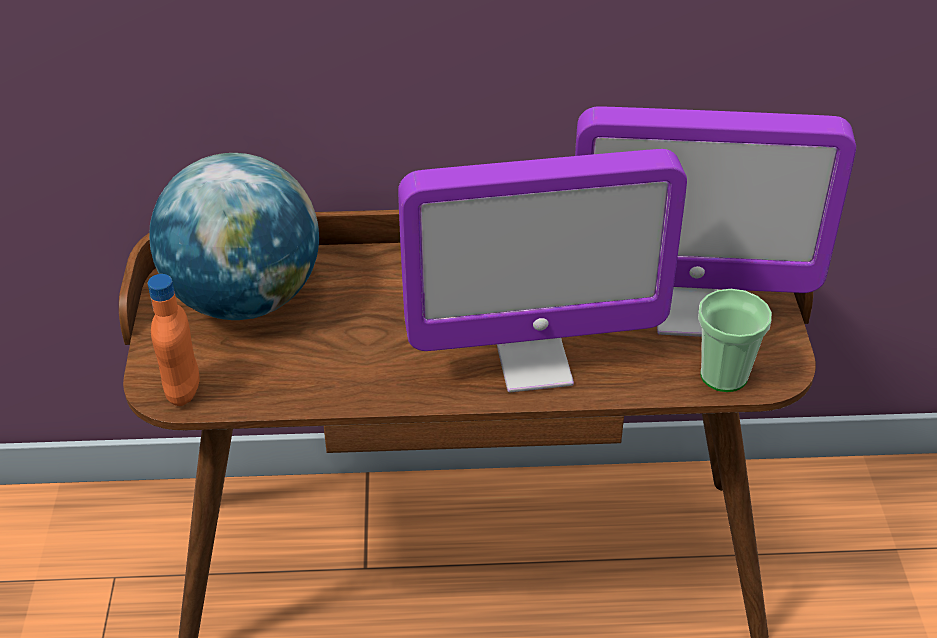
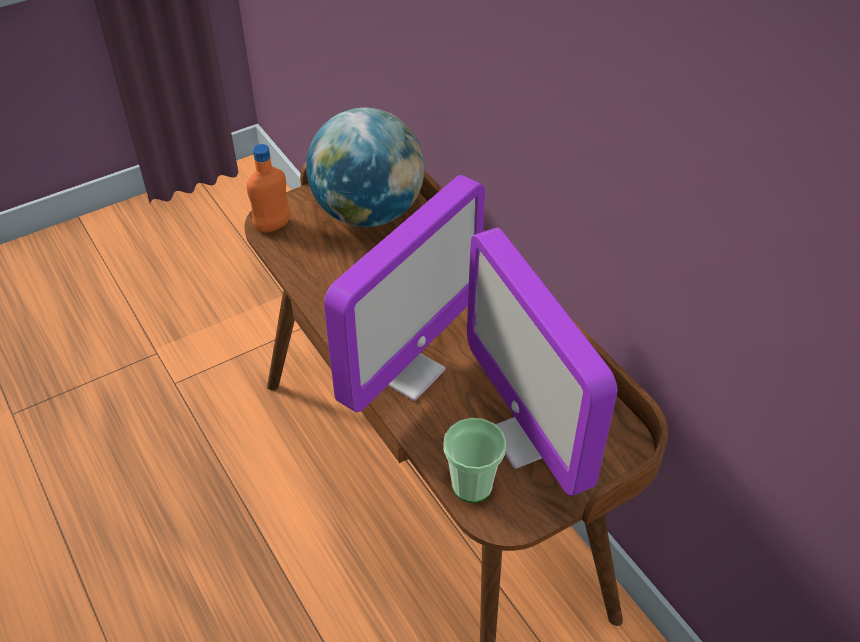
camera: 60 degrees right, 5 degrees up
(534, 364) = (407, 372): monitor -> monitor turned 105 degrees counterclockwise

